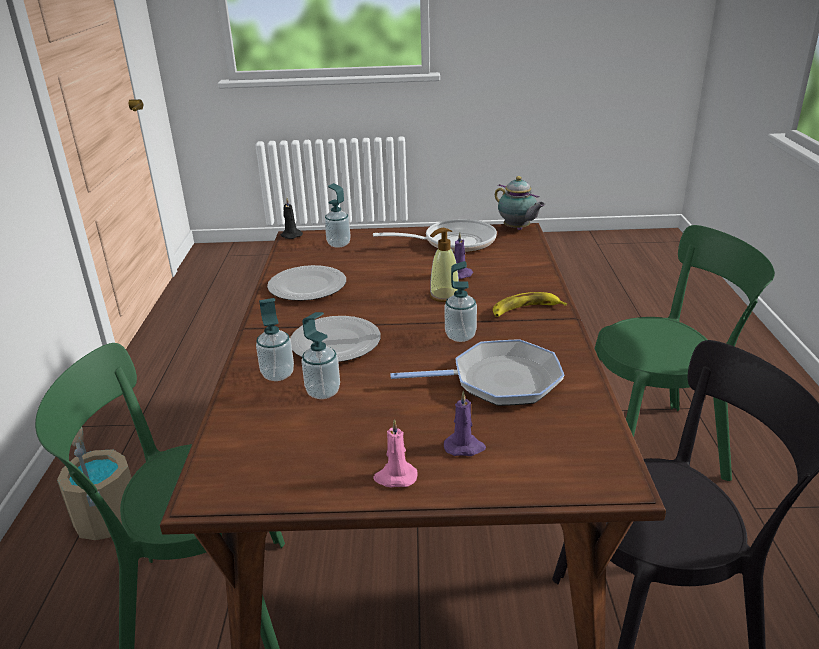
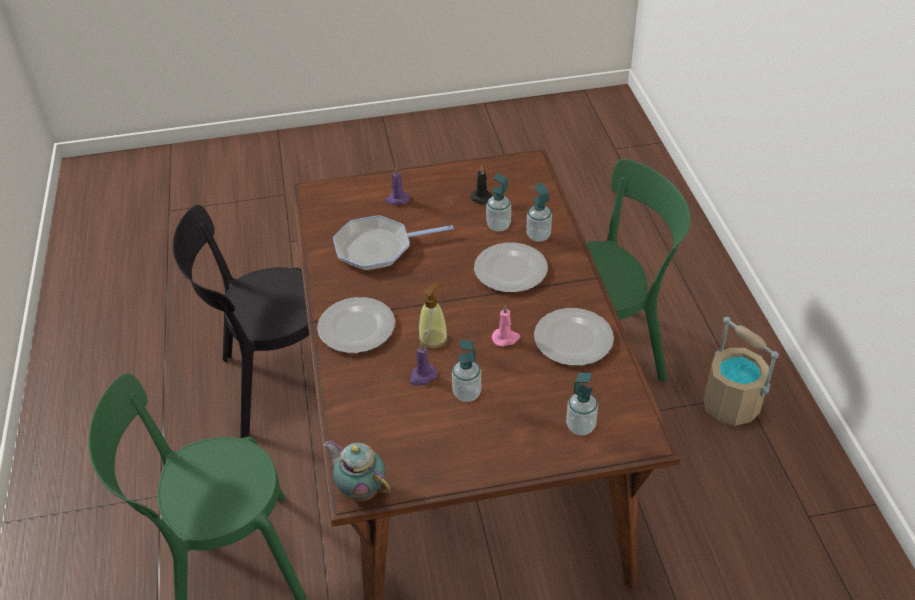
camera: 170 degrees right, 15 degrees up
(290, 235) = (653, 442): black candle -> black candle (482, 198)
(395, 477) = (433, 179): pink candle -> pink candle (506, 338)
(453, 242) = (440, 445): frying pan -> none
(460, 336) = (411, 288): soap dispenser -> soap dispenser (467, 393)
(525, 310) = (357, 327): banana -> plate

